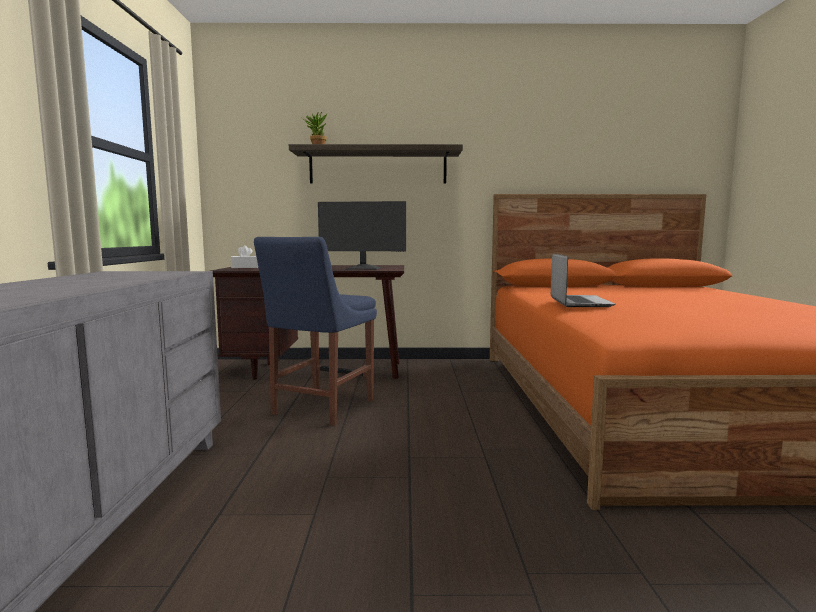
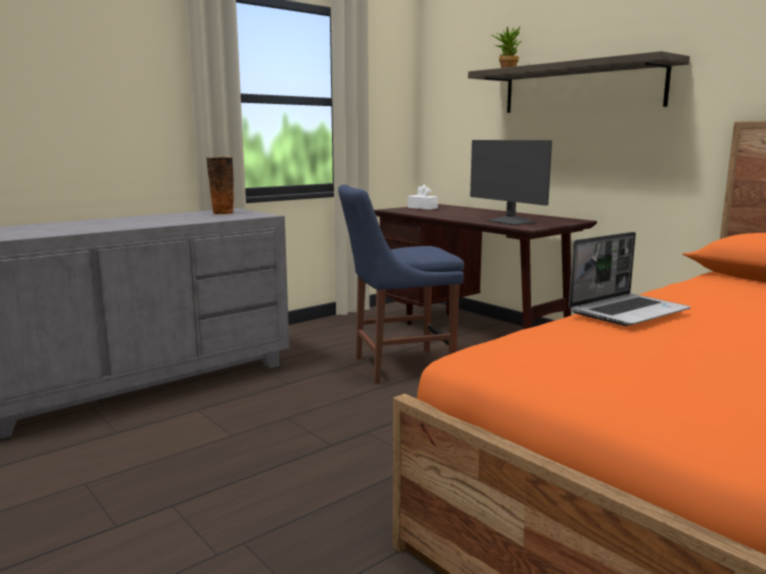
camera: 50 degrees right, 5 degrees up
(124, 274) = (222, 213): none -> vase

